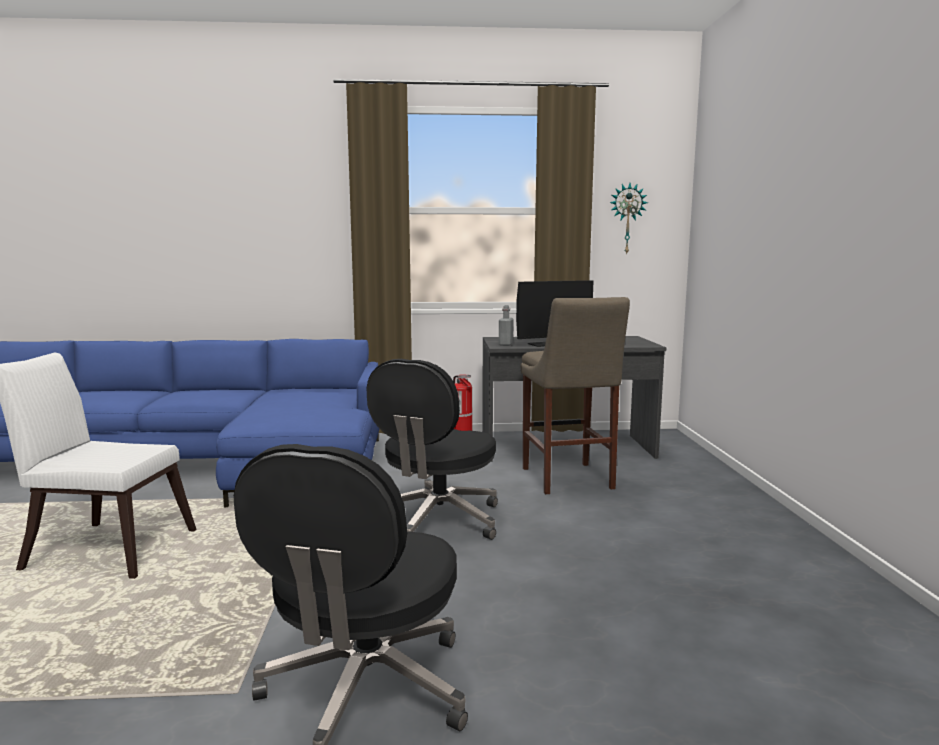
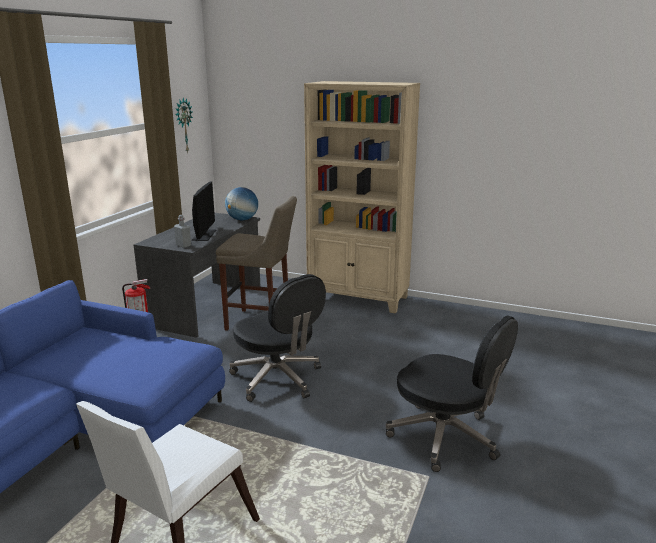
camera: 65 degrees left, 10 degrees up
(639, 344) = (242, 219): none -> globe
(754, 519) = (359, 298): none -> beige bookcase

